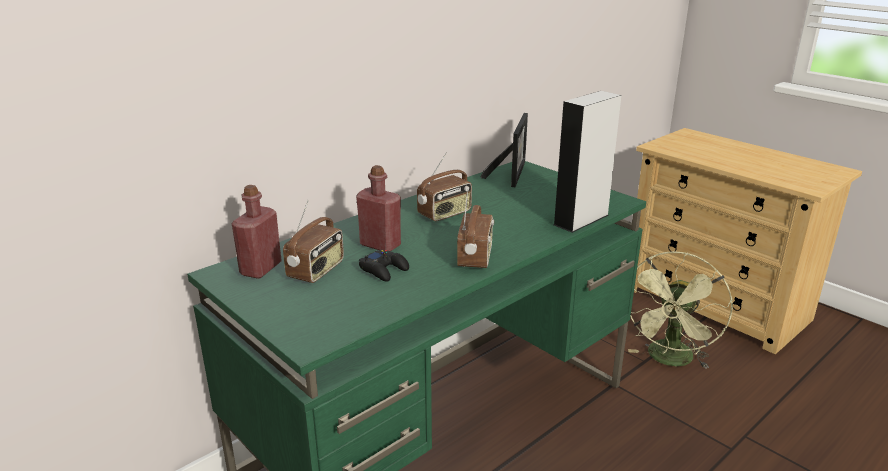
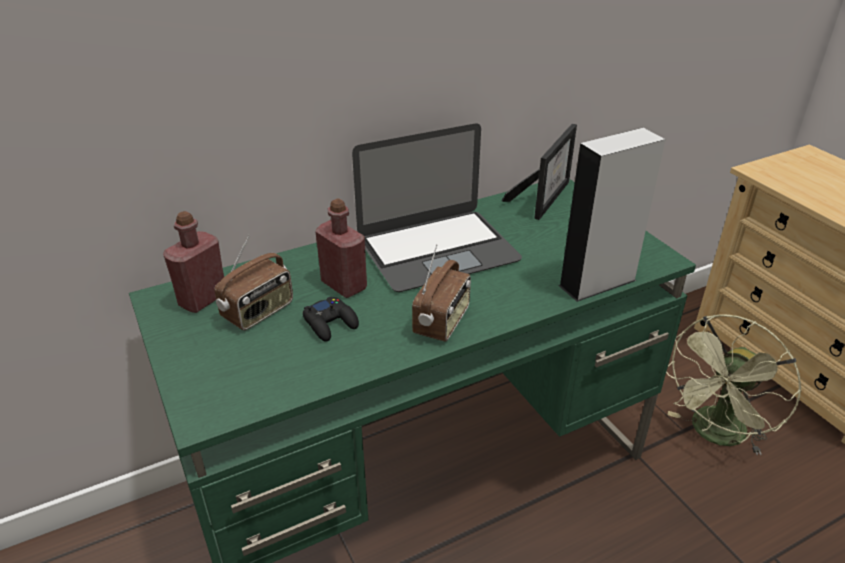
camera: 15 degrees right, 10 degrees up
(445, 214) = (437, 249): radio -> laptop

